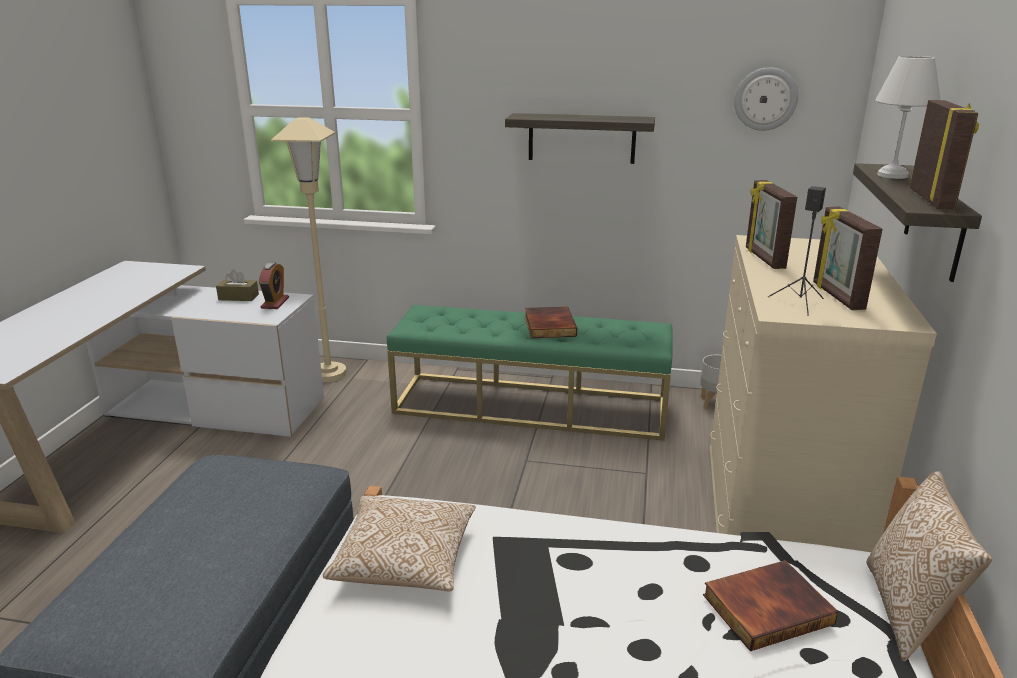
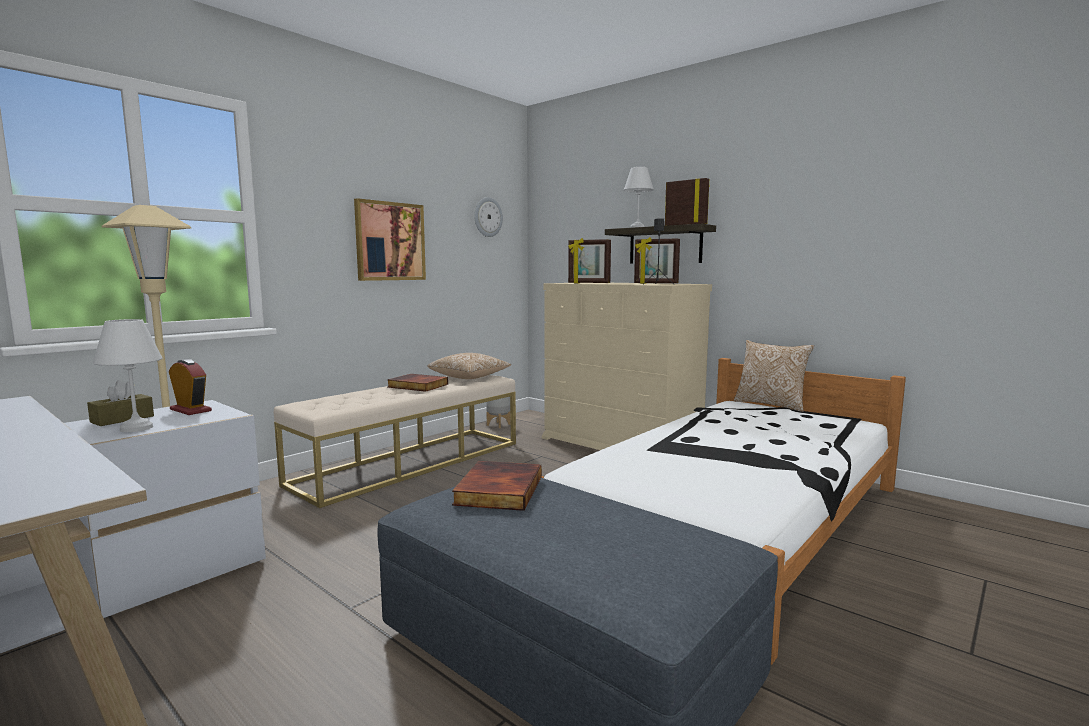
camera: 60 degrees left, 15 degrees down
(219, 311) = (138, 428): none -> white table lamp
(404, 561) = (650, 474): pillow -> pillow (470, 377)
(531, 406) = (410, 462): green bench -> beige bench
(581, 138) = (390, 241): shelf -> picture
(766, 607) = (759, 416): book -> book (497, 490)

